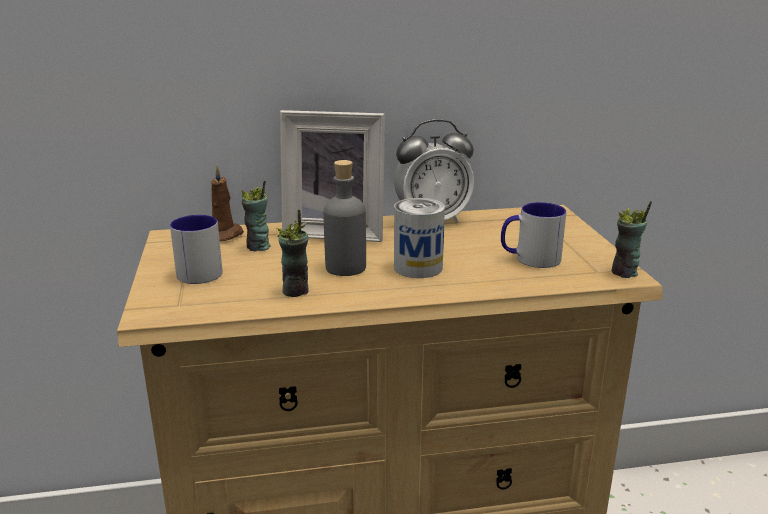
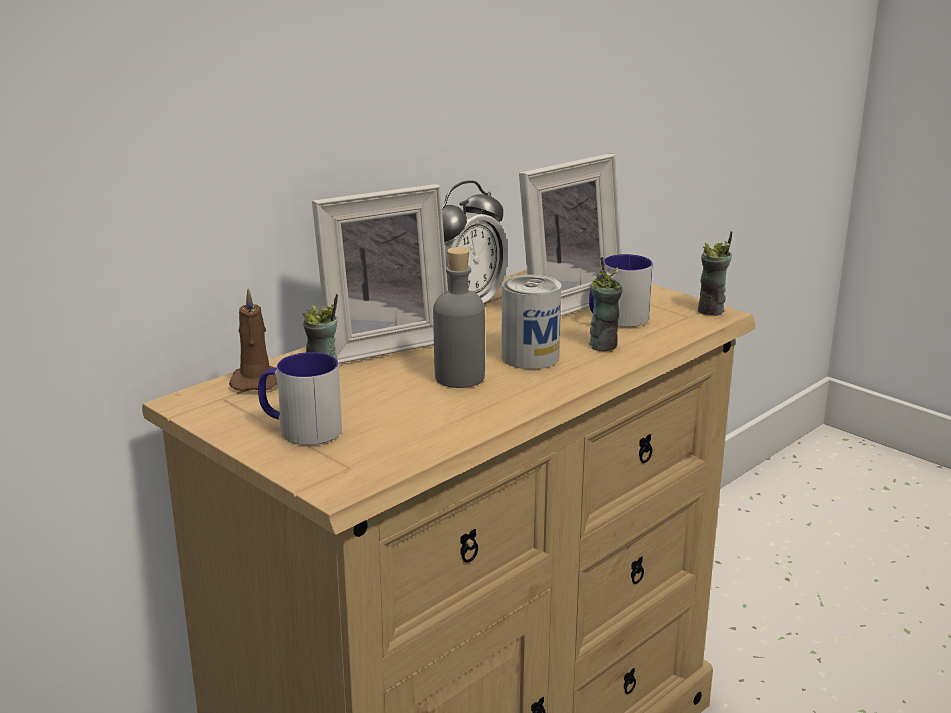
camera: 35 degrees left, 0 degrees up
(296, 291) = (451, 415): cup -> cup (603, 345)
(507, 237) = (562, 303): none -> picture frame

